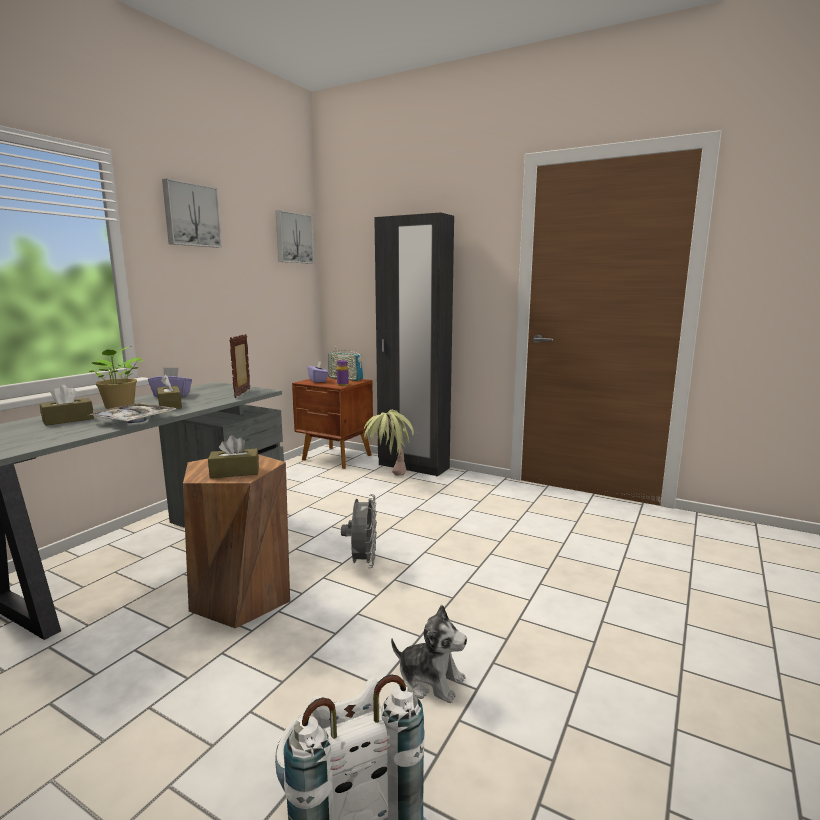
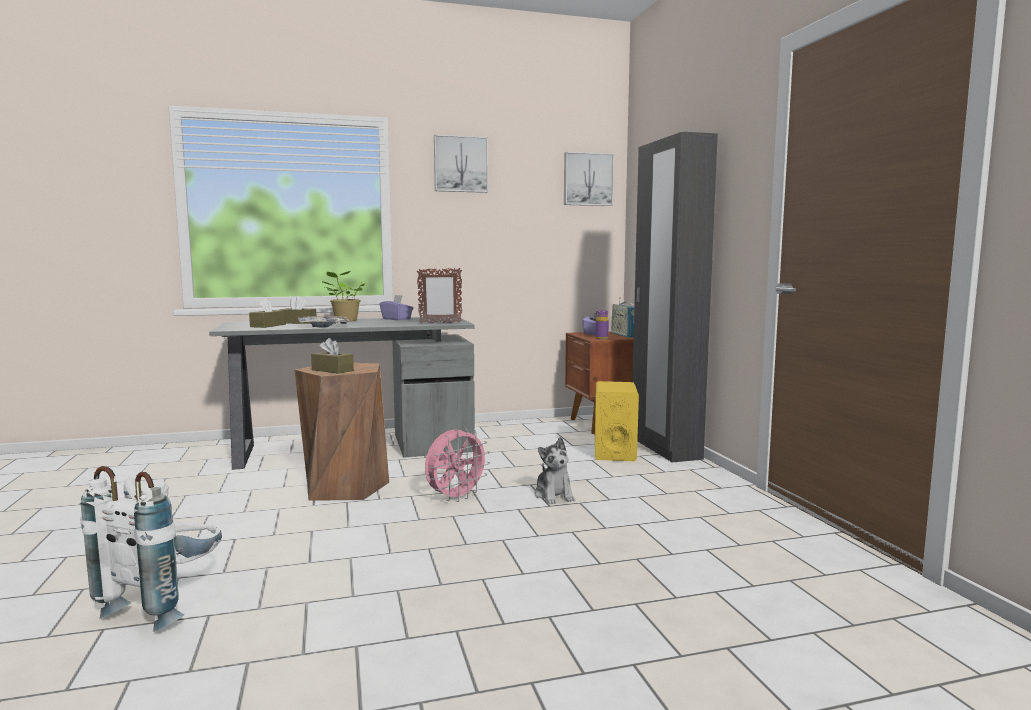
camera: 45 degrees right, 5 degrees down
(170, 405) = (371, 323): brown tissue box -> brown tissue box (268, 325)
(243, 393) = (440, 323): picture frame -> picture frame turned 150 degrees counterclockwise
(362, 562) = (456, 498): grey fan -> pink fan
(389, 480) = (614, 452): potted plant -> yellow speaker
(430, 680) = (339, 576): plush toy -> plush toy (554, 495)

